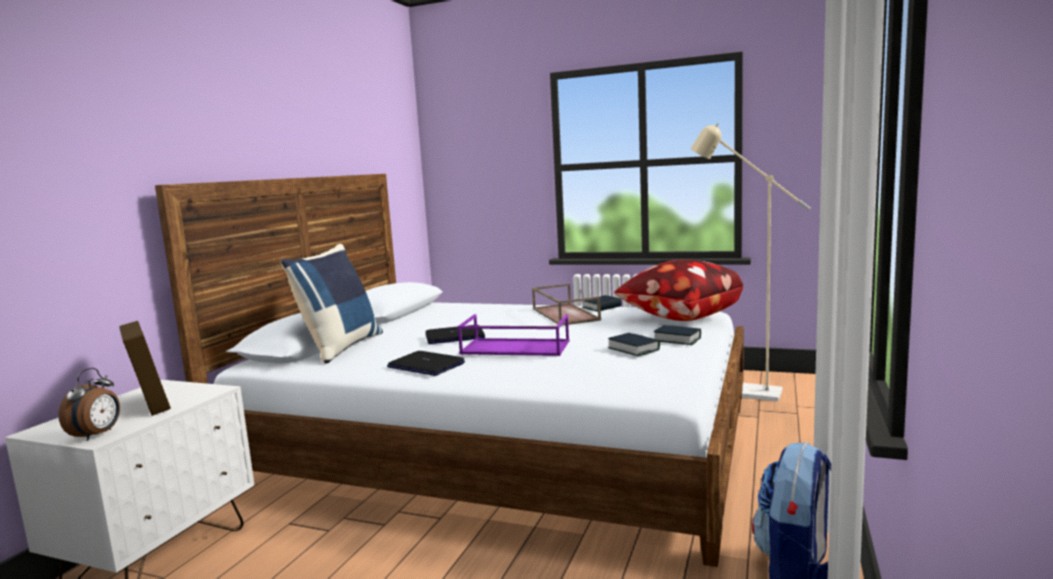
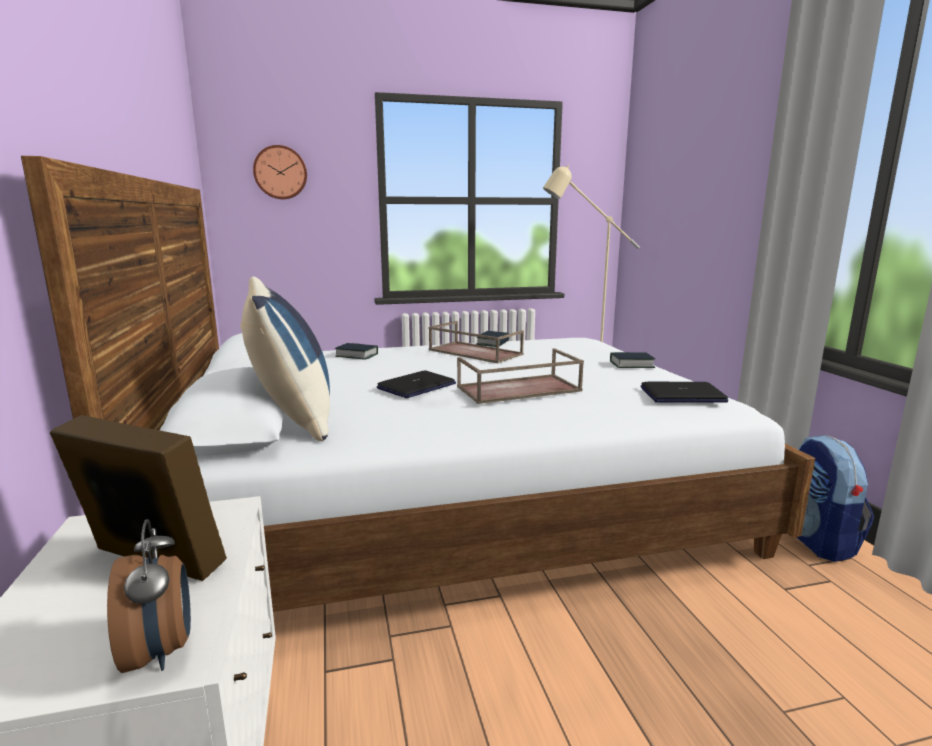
camera: 35 degrees left, 5 degrees up
(425, 365) = (462, 422): laptop -> laptop (682, 395)
(475, 150) = (280, 172): none -> wall clock
(514, 348) = (518, 389): purple tray -> brown tray
(633, 349) = (623, 377): book -> book (356, 355)
(679, 317) = (583, 346): pillow -> none

